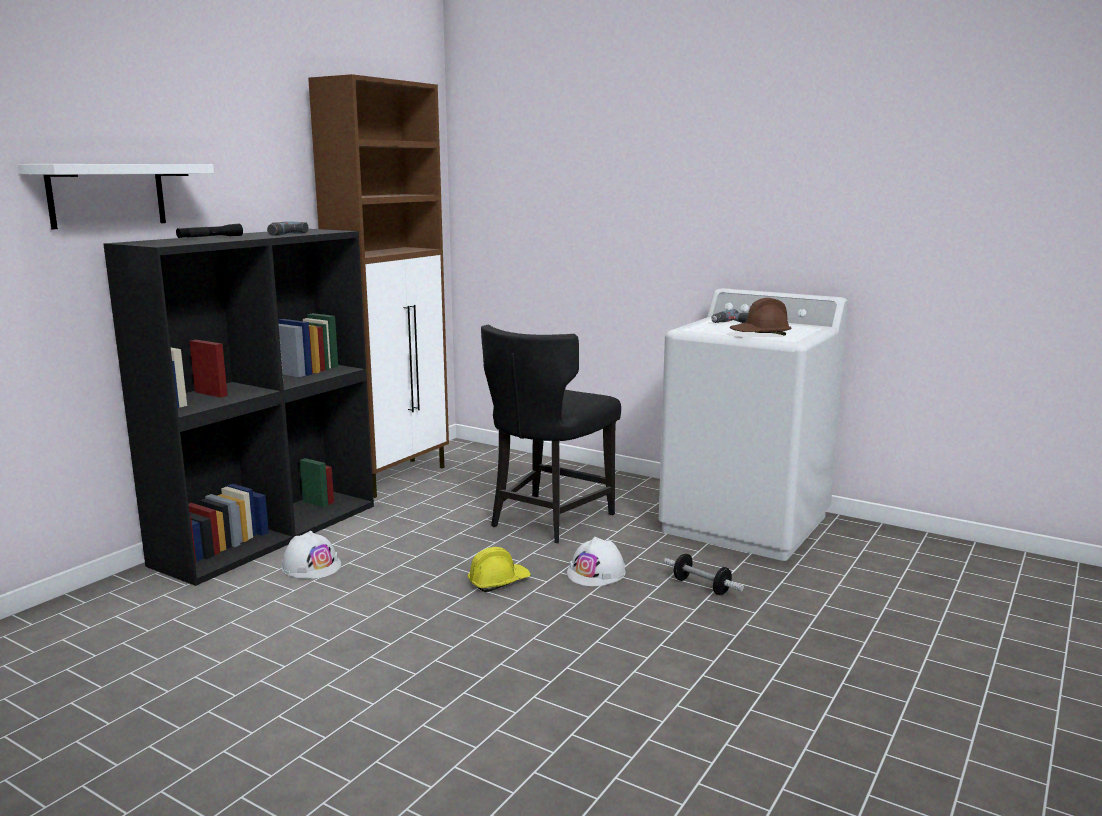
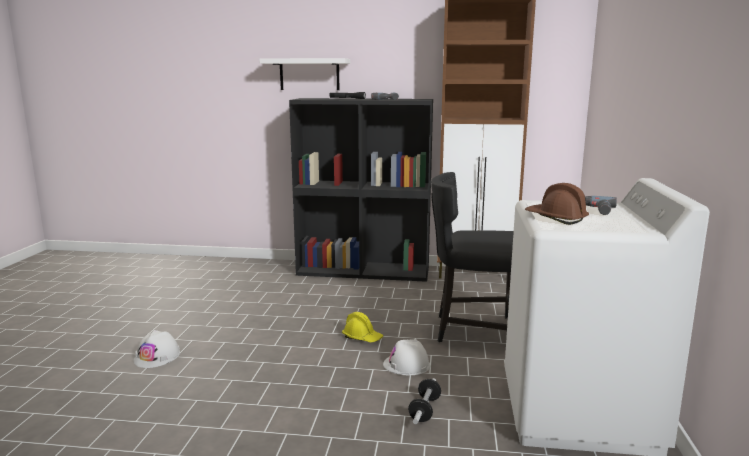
camera: 65 degrees right, 0 degrees up
(311, 566) = (337, 289): white hard hat -> white hard hat (157, 356)

